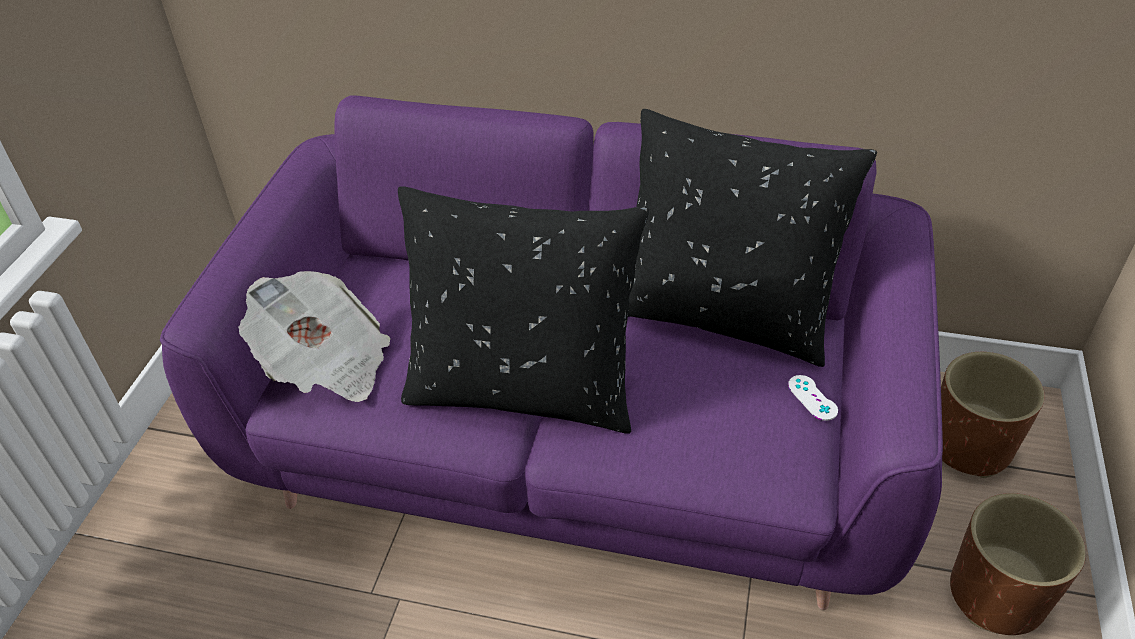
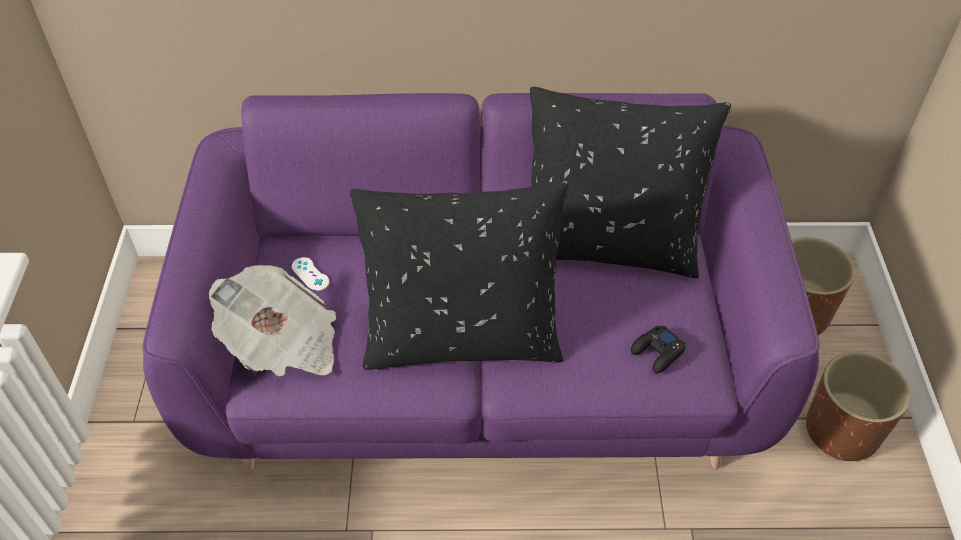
camera: 15 degrees left, 5 degrees up
(747, 442) = (657, 353): none -> black game controller
(812, 398) = (697, 306): white game controller -> white game controller (310, 274)

